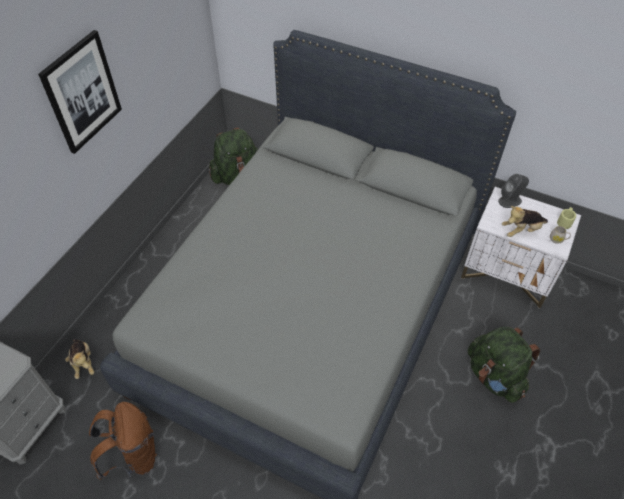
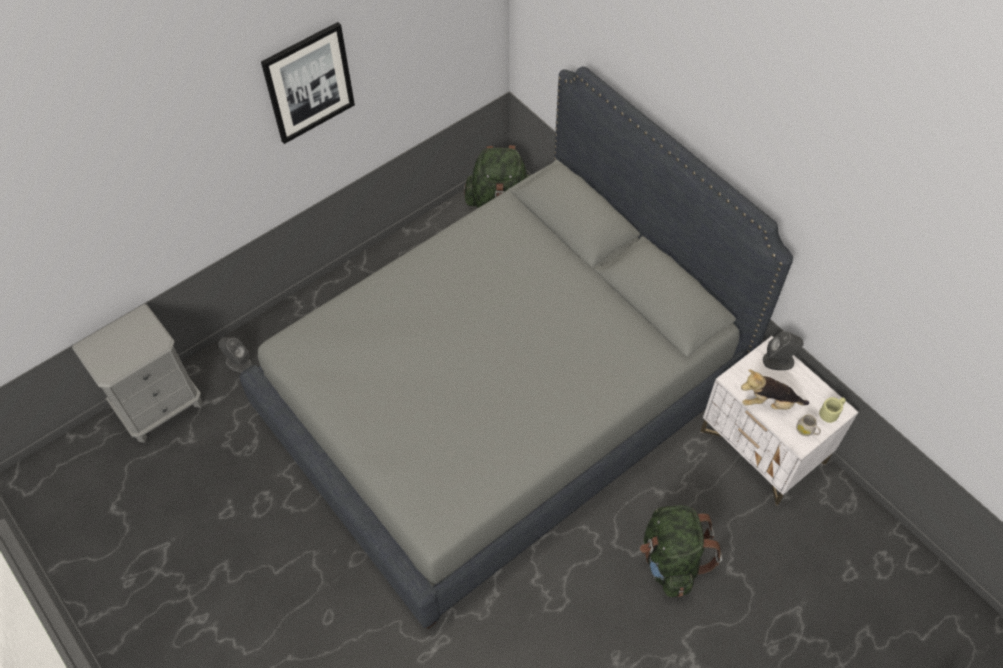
camera: 25 degrees right, 5 degrees up
(83, 362) = (238, 362): plush toy -> grey speaker
(133, 455) = (246, 479): brown backpack -> none

